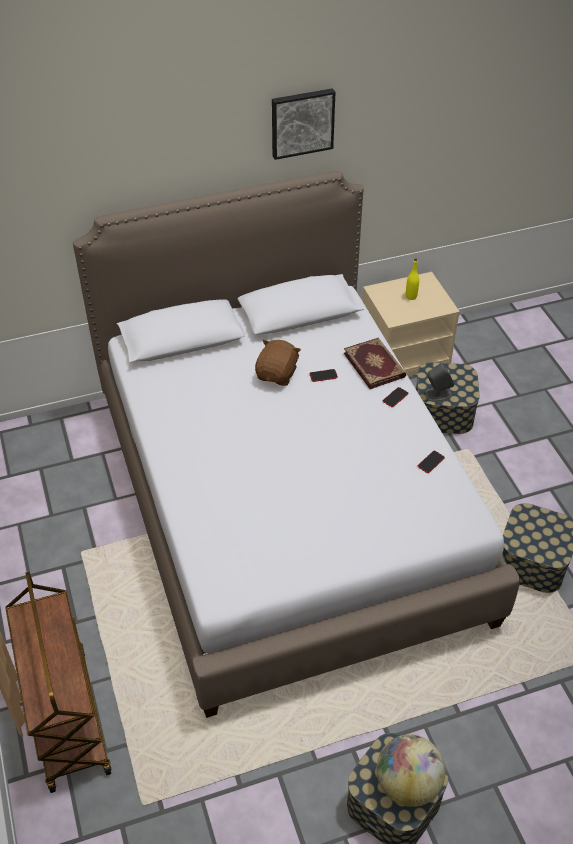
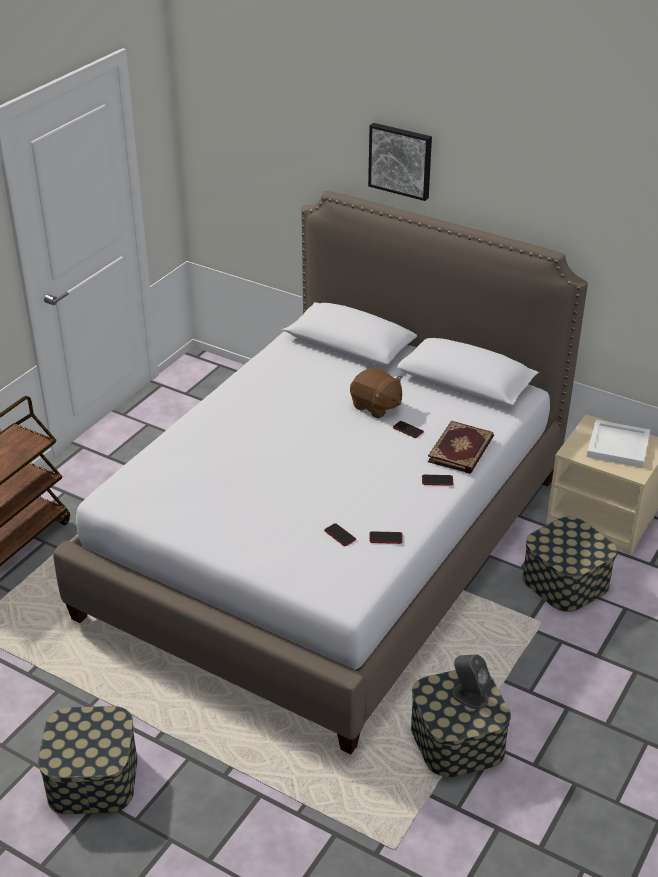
camera: 50 degrees right, 10 degrees down
(277, 374) = (376, 406): brown plush toy -> brown plush toy turned 60 degrees clockwise
(302, 122) = (539, 184): picture -> picture (401, 160)
(404, 484) = (340, 535): none -> phone
(407, 784) = (87, 748): globe -> none
(411, 296) = (617, 446): yellow bottle -> white tray
(438, 394) = (548, 545): grey speaker -> grey speaker (469, 696)

